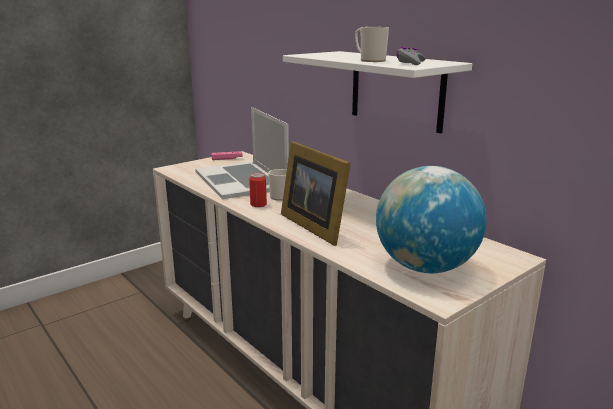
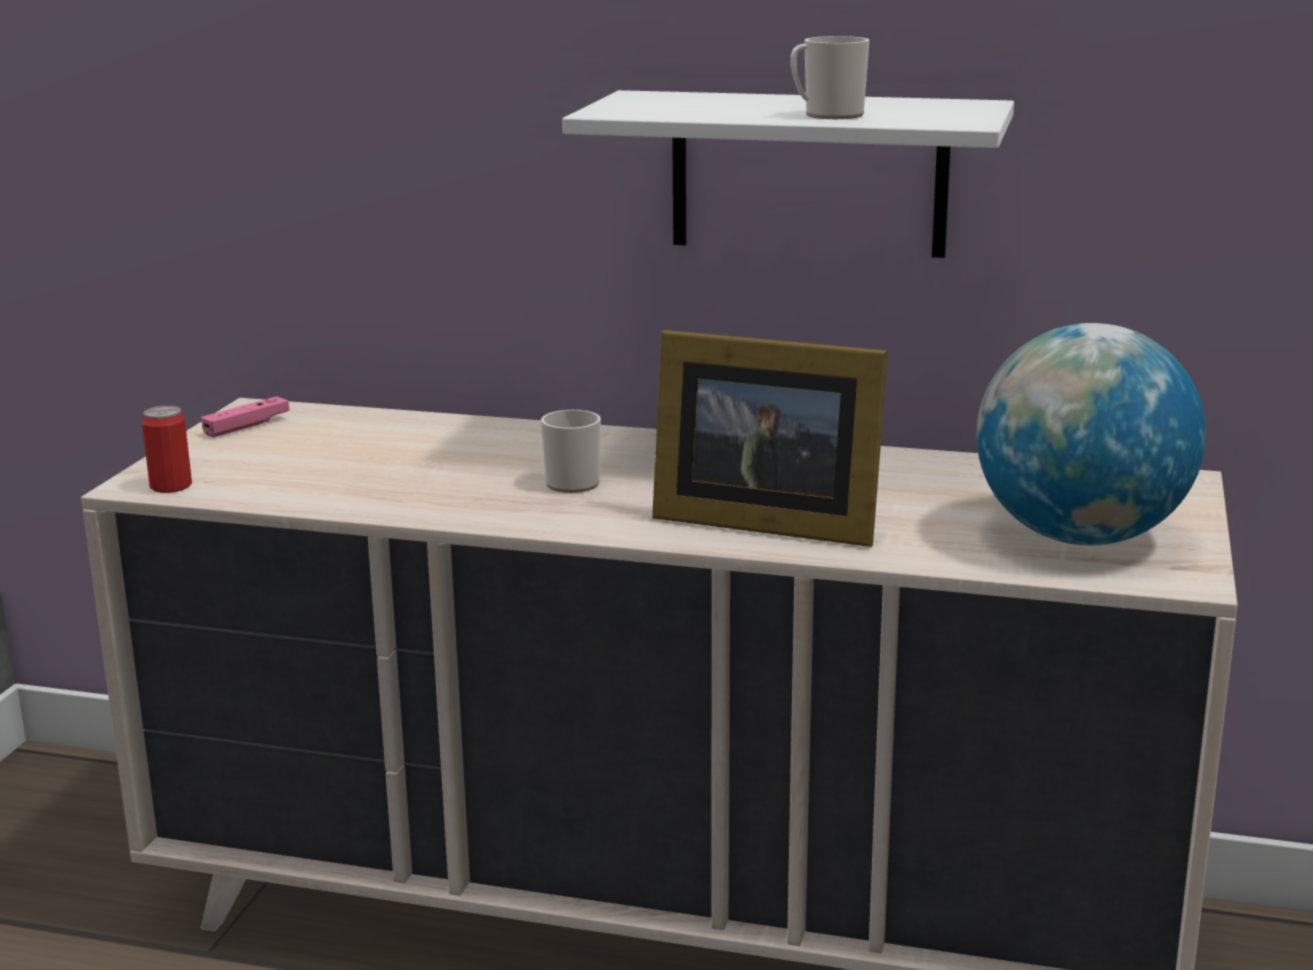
camera: 35 degrees left, 0 degrees up
(241, 180) = (399, 468): laptop -> none
(258, 204) = (559, 511): can -> can (171, 486)
(410, 63) = (924, 113): grey game controller -> none

